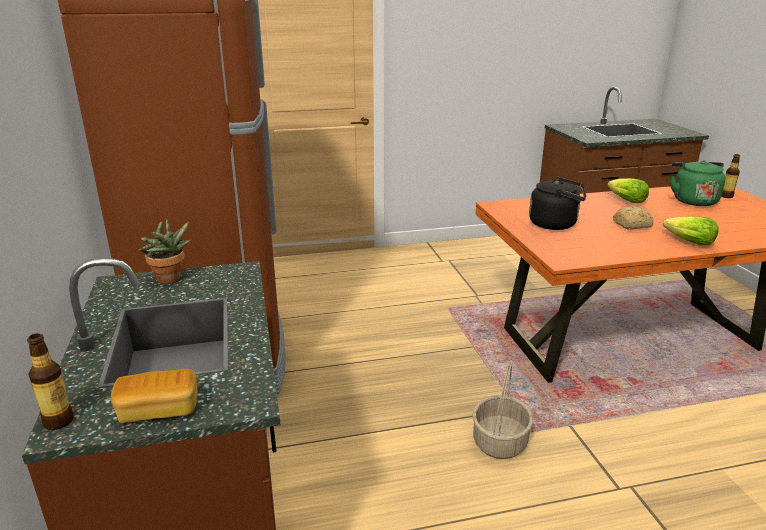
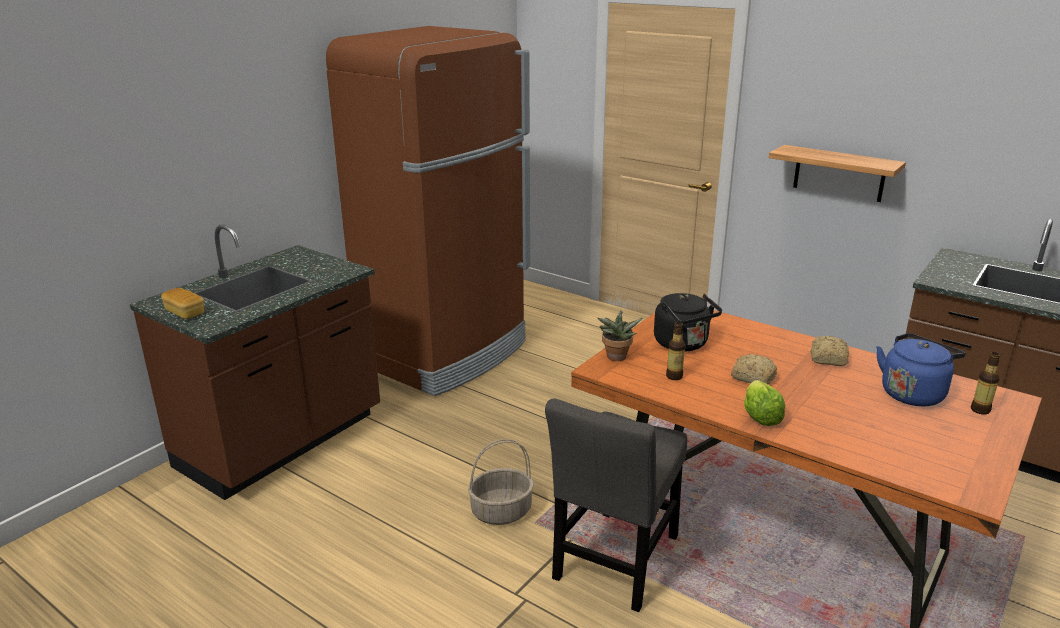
camera: 50 degrees right, 0 degrees up
(59, 421) = (158, 299): bottle -> bottle (674, 376)
(170, 280) = (316, 260): potted plant -> potted plant (616, 358)
(469, 86) = (839, 173): none -> shelf
(615, 419) = (615, 563): none -> grey chair
(626, 200) = (827, 359): lettuce -> bread
(692, 200) = (913, 393): green kettle -> blue kettle

